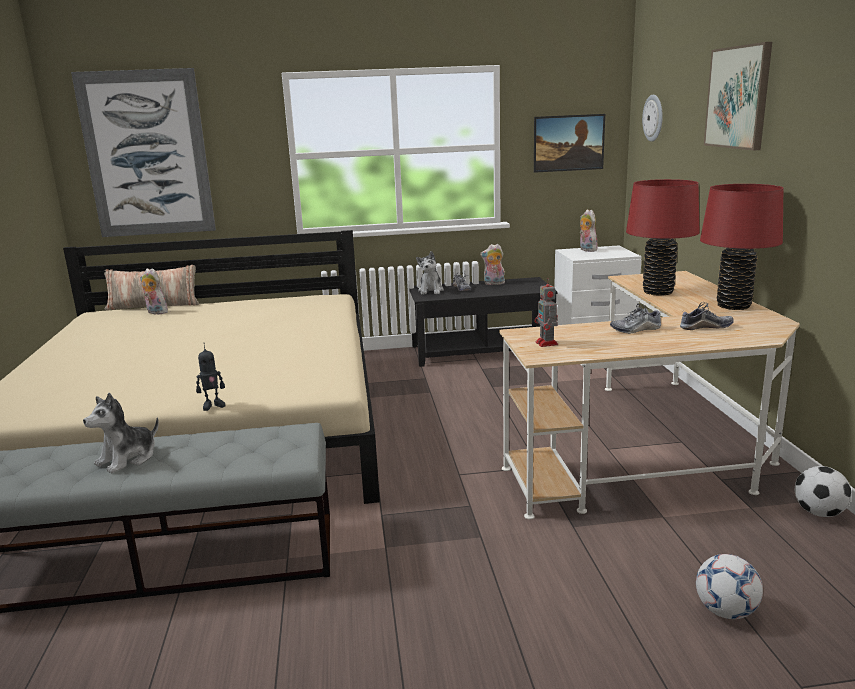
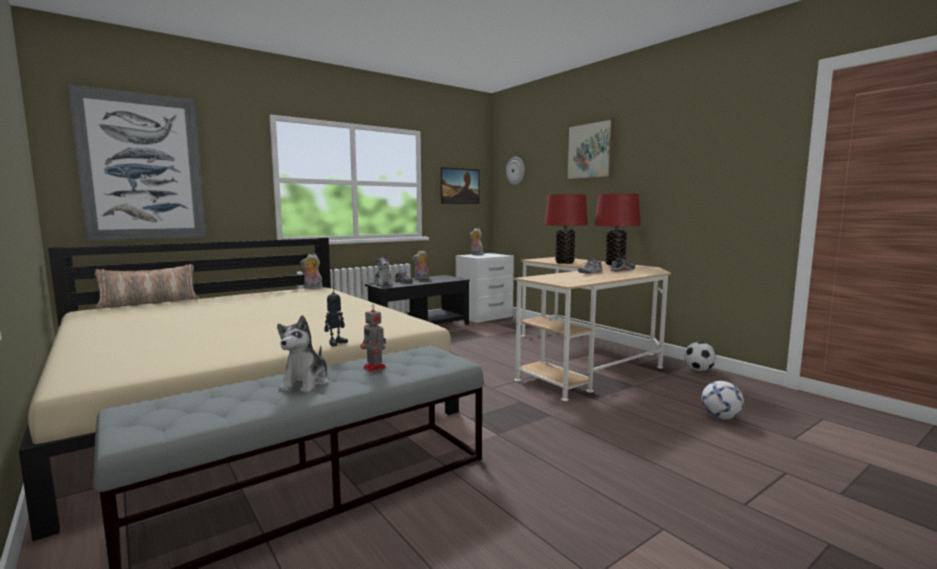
camera: 30 degrees left, 10 degrees down
(155, 312) = (161, 305): plush toy -> plush toy (312, 288)
(547, 344) = (558, 280): toy robot -> toy robot (375, 368)

